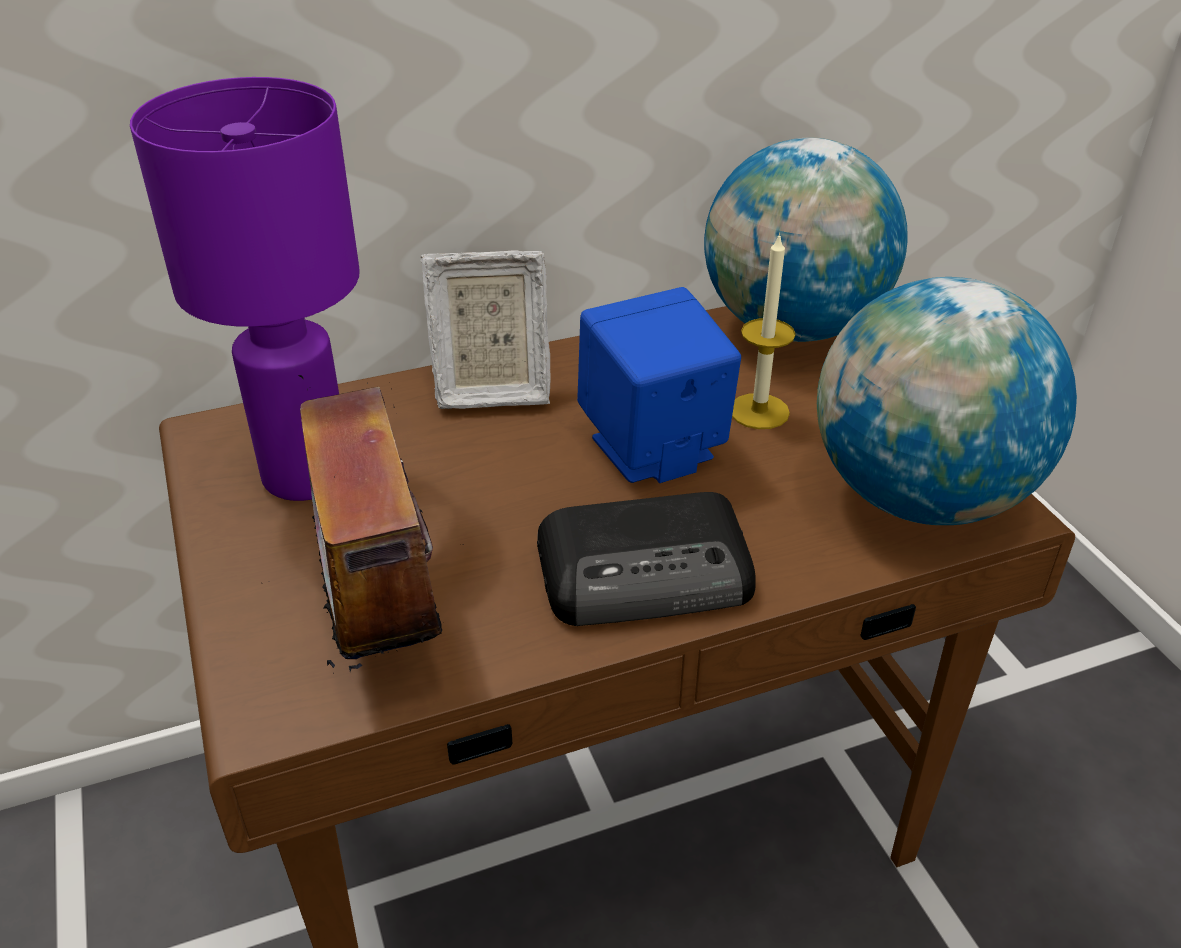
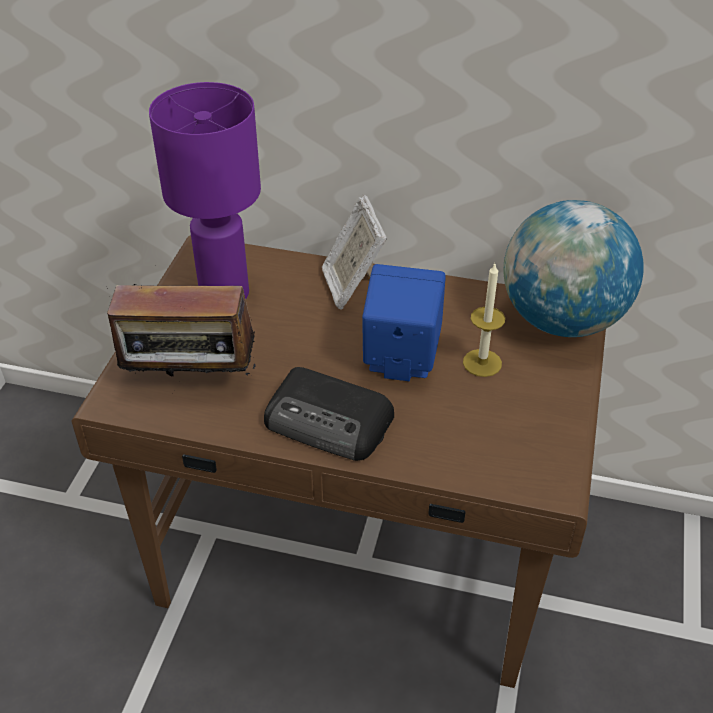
camera: 35 degrees right, 5 degrees up
(379, 620) = (191, 382): radio -> radio turned 105 degrees counterclockwise
(490, 389) = (352, 285): picture frame -> picture frame turned 45 degrees clockwise
(919, 497) = (515, 454): globe -> none

